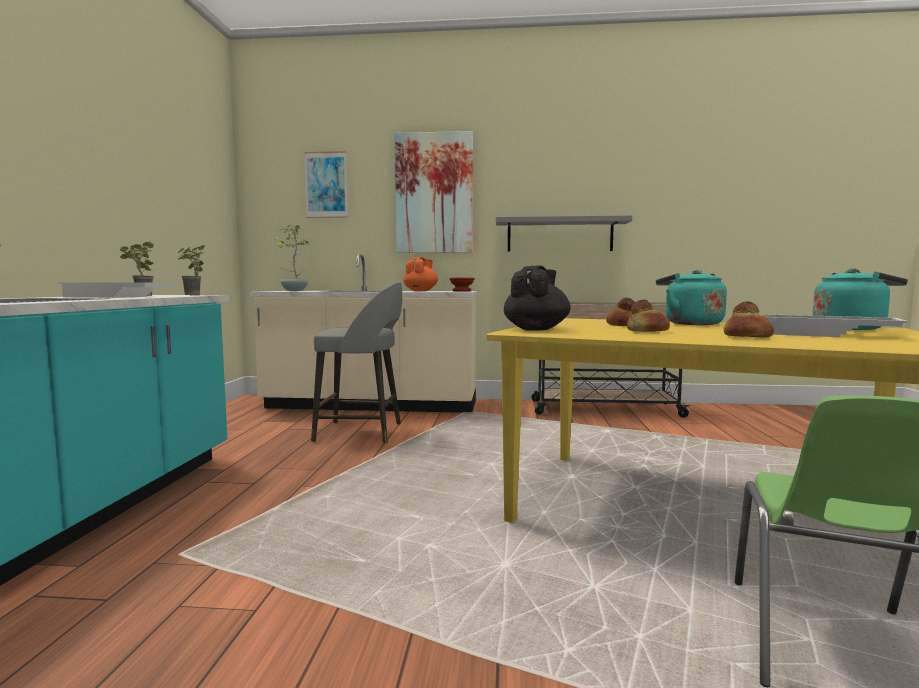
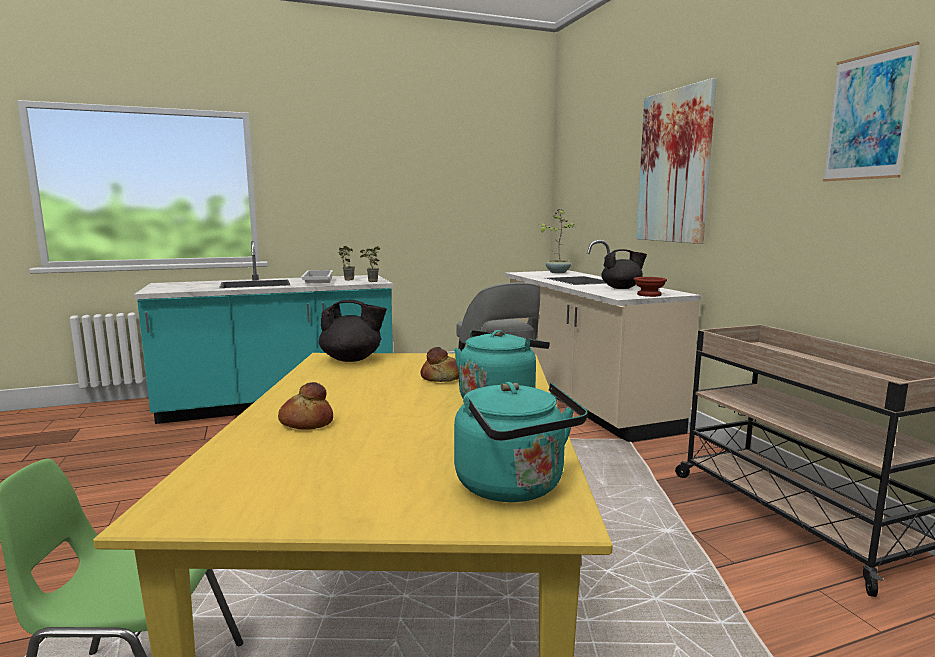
camera: 65 degrees right, 5 degrees up
(326, 185) = (598, 164): picture -> picture (868, 117)
(421, 291) = (622, 288): orange teapot -> black teapot
(559, 235) = (807, 223): grey shelf -> none
(647, 331) = (355, 388): bread -> none
(817, 334) = (368, 456): white tray -> none

